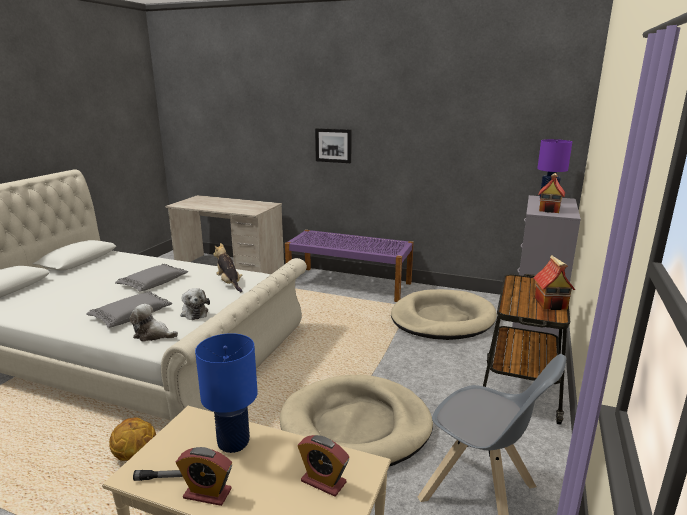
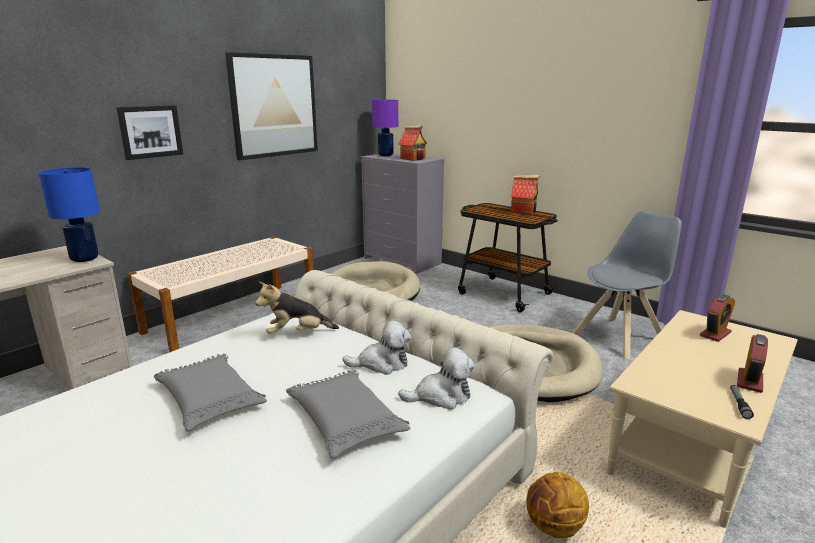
camera: 70 degrees left, 0 degrees up
(153, 335) = (441, 396): plush toy -> plush toy turned 135 degrees counterclockwise
(233, 444) = (677, 365): blue table lamp -> blue table lamp (84, 260)
(349, 283) = (232, 316): purple bench -> beige bench
(433, 136) = (274, 106): none -> picture

